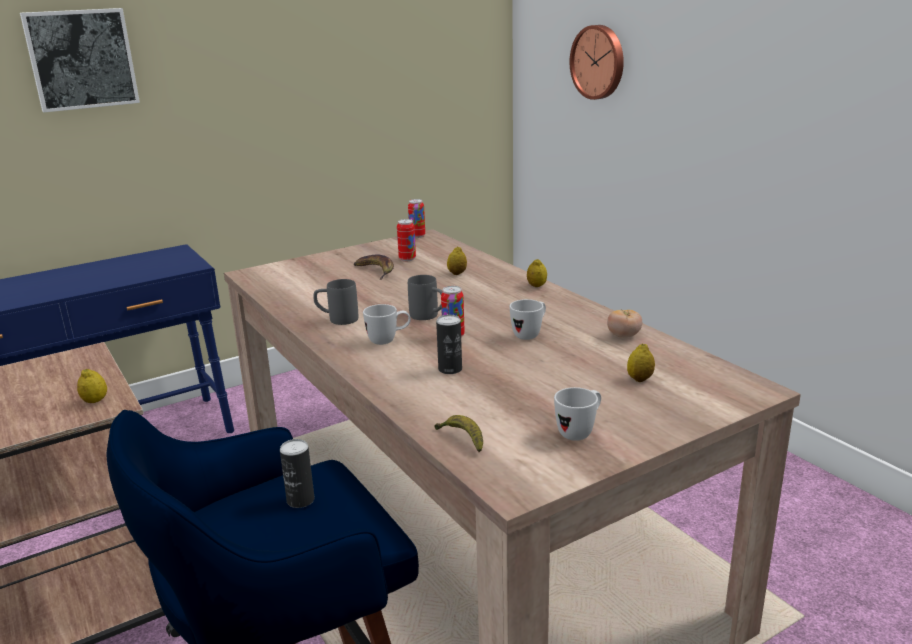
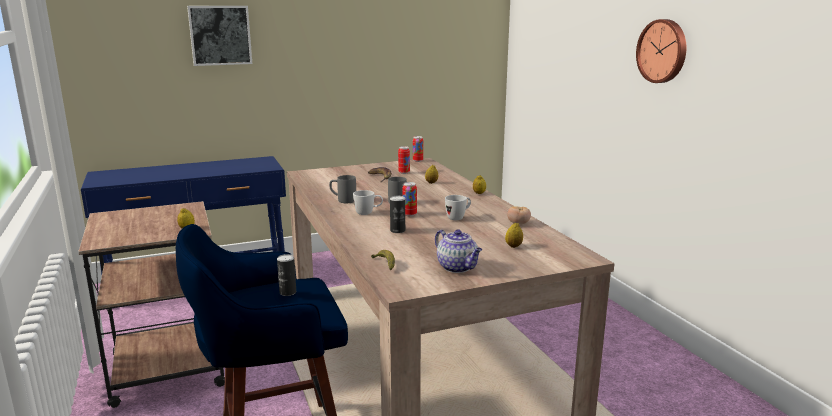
camera: 10 degrees right, 5 degrees down
(579, 432) = (458, 267): white mug -> teapot
(599, 62) = (557, 54): wall clock -> wall clock (663, 51)

